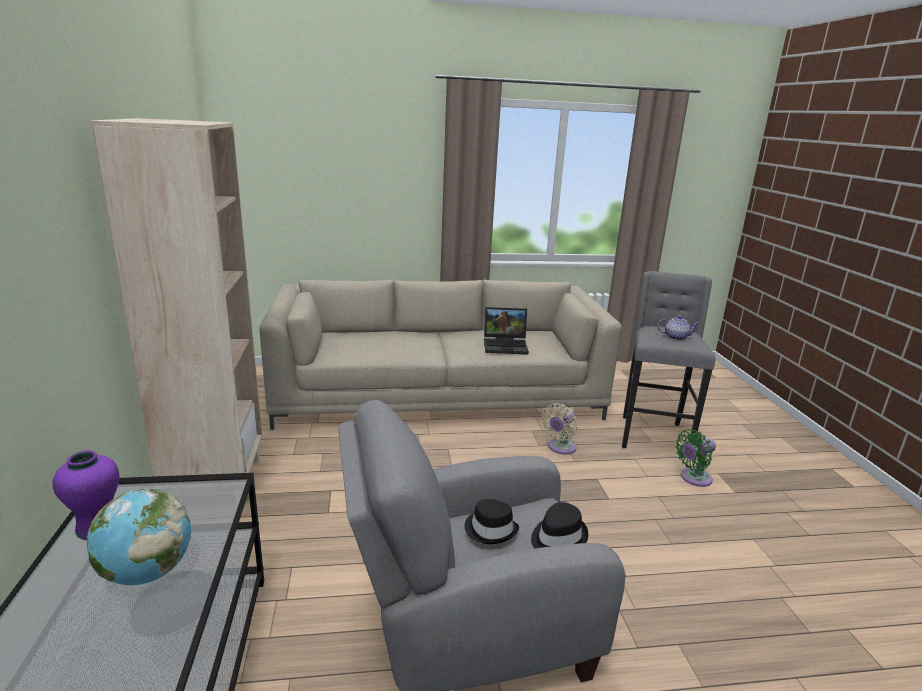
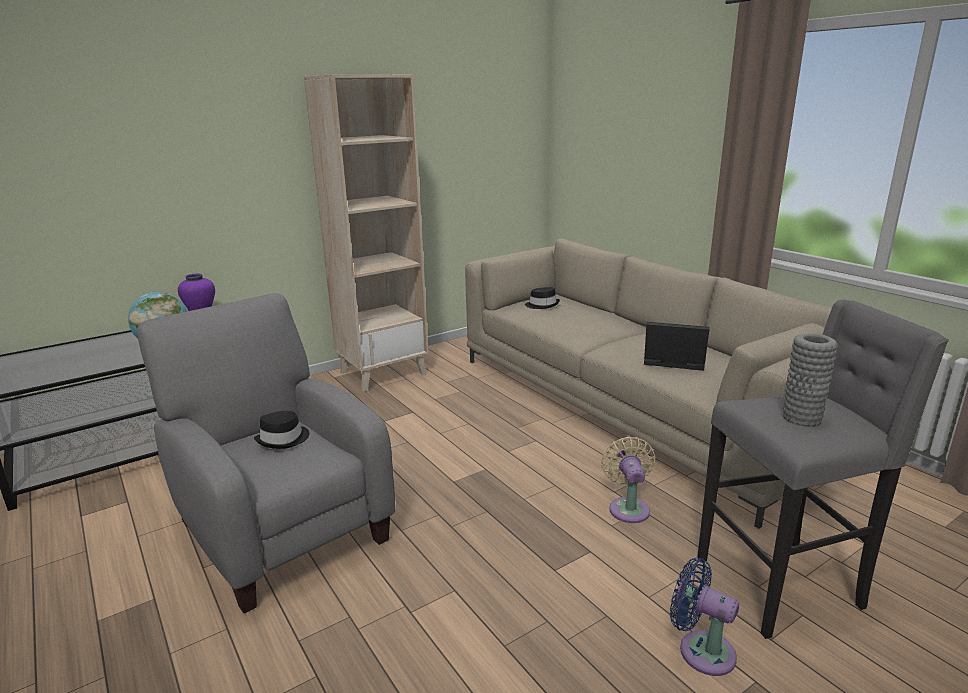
camera: 65 degrees right, 0 degrees up
(506, 345) = (672, 361): laptop -> laptop turned 135 degrees clockwise
(557, 537) = (285, 471): black hat -> black hat (542, 305)
(560, 448) = (628, 507): beige fan -> beige fan turned 75 degrees clockwise
(675, 337) = (801, 418): teapot -> grey vase
(693, 478) = (701, 650): green fan -> blue fan

